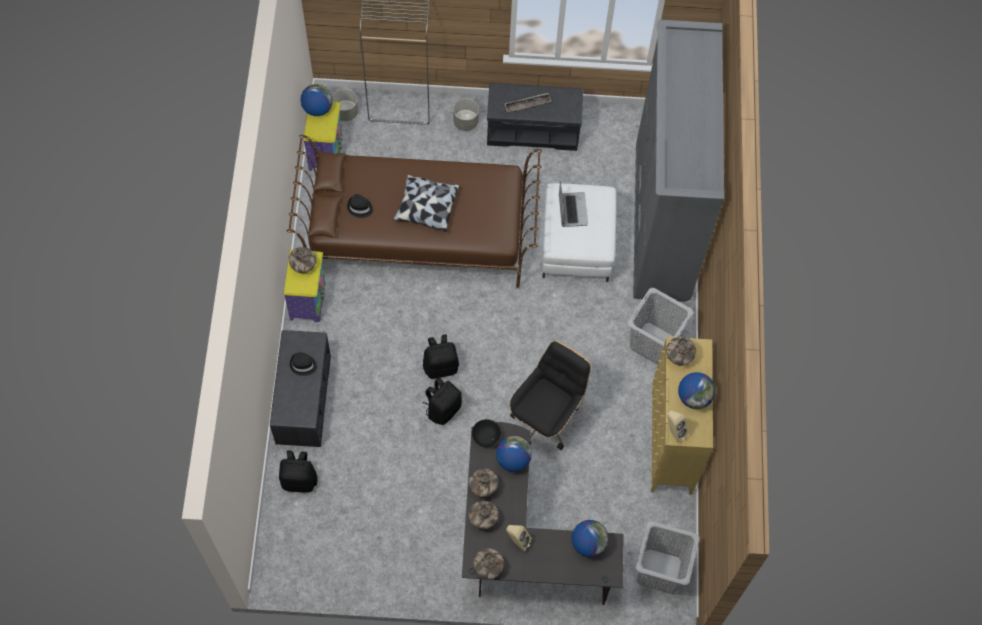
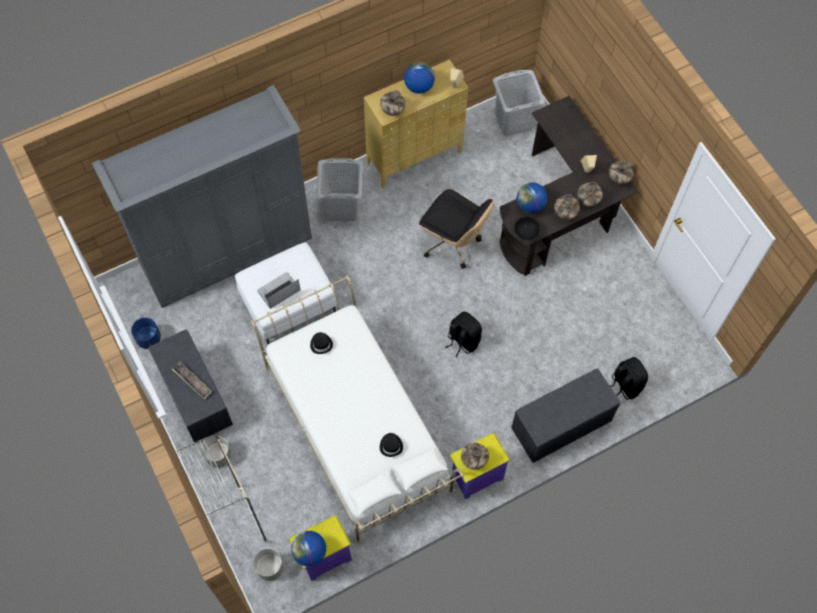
camera: 120 degrees left, 0 degrees up
(303, 365) = (555, 409): black hat -> black hat (321, 344)
(418, 235) = (357, 427): brown bed -> white bed
(426, 208) = (356, 392): pillow -> none
(443, 409) = (496, 319): black backpack -> none
(546, 418) = (453, 245): black office chair -> black office chair turned 150 degrees counterclockwise
(588, 543) = (554, 129): globe -> none
(611, 121) = (148, 339): none -> blue planter

